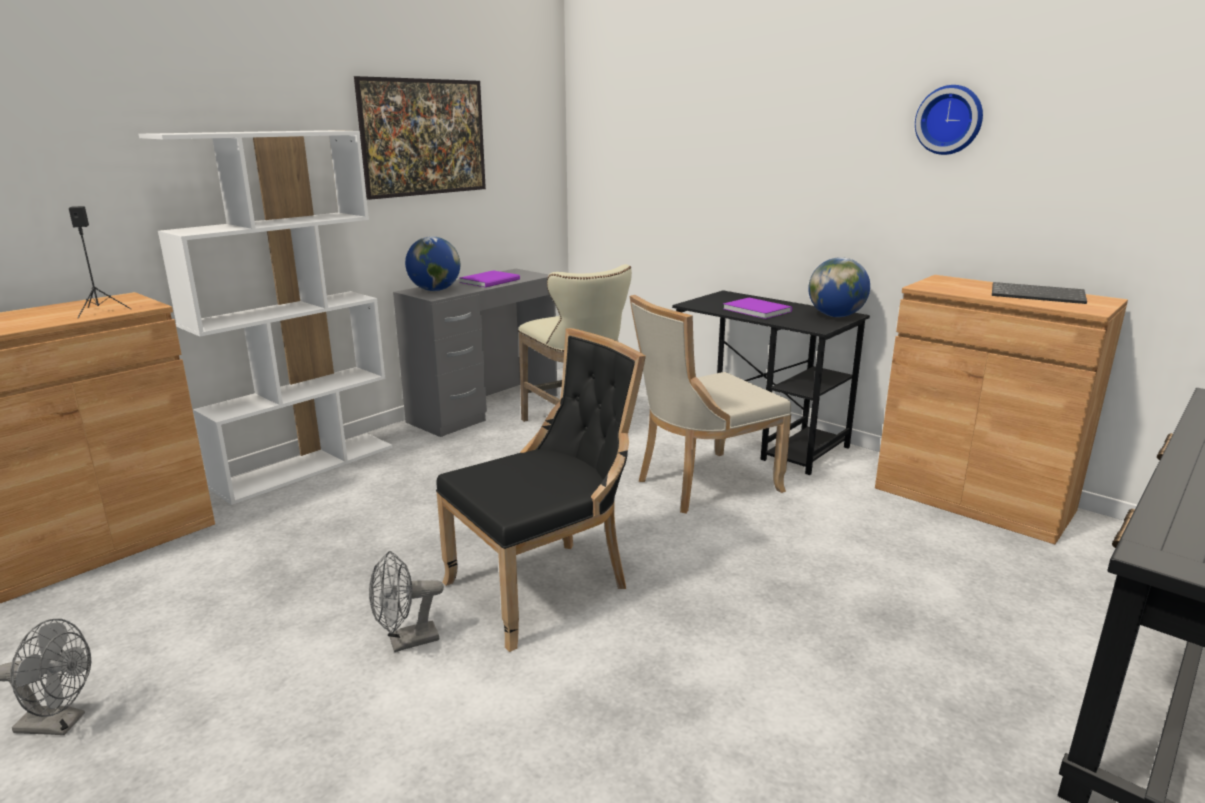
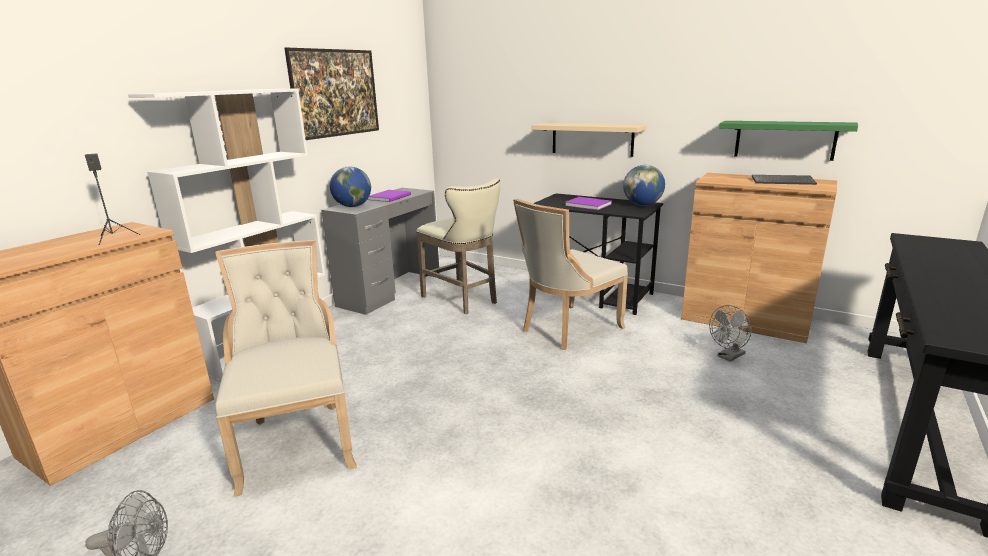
camera: 10 degrees left, 0 degrees up
(290, 589) = (297, 441): none -> beige chair
(406, 642) = (404, 468): grey fan -> grey fan (728, 357)
(545, 586) = (489, 413): black chair -> none
(776, 215) = (592, 139): none -> beige shelf
(950, 120) = (712, 68): wall clock -> none
(1051, 232) = (784, 140): none -> green shelf

